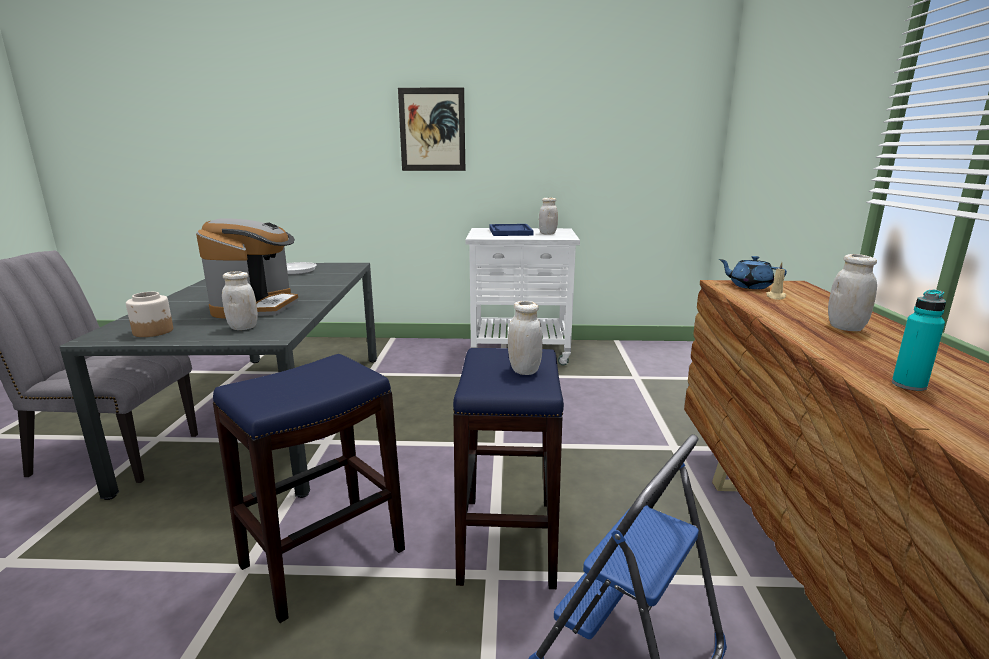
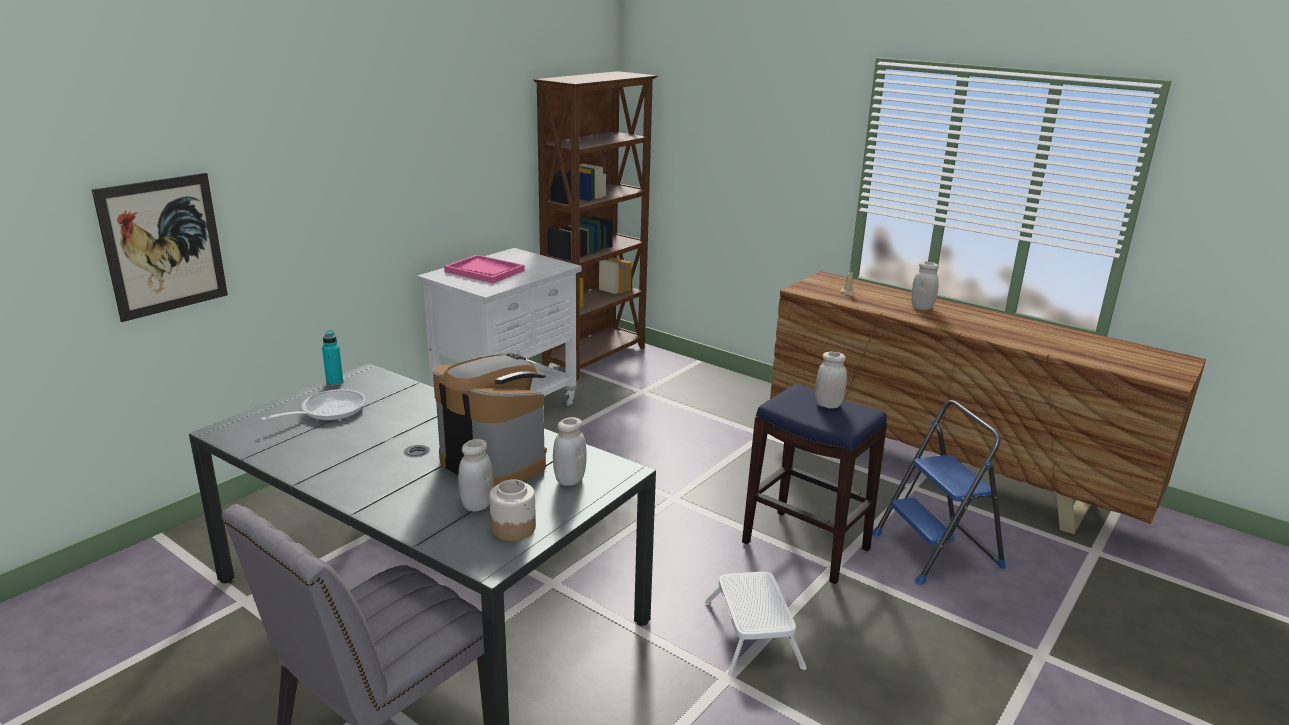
camera: 55 degrees left, 5 degrees up
(323, 559) = (752, 634): stool -> white step ladder
(432, 130) = (357, 153): picture -> picture (164, 246)
(510, 232) = (485, 271): blue tray -> pink tray
(547, 233) = (527, 264): white jar -> white jar (477, 504)
(649, 348) = (596, 358): none -> brown bookcase
(749, 286) = (815, 287): blue teapot -> none
(908, 385) = (1006, 335): turquoise bottle -> turquoise bottle (335, 382)

